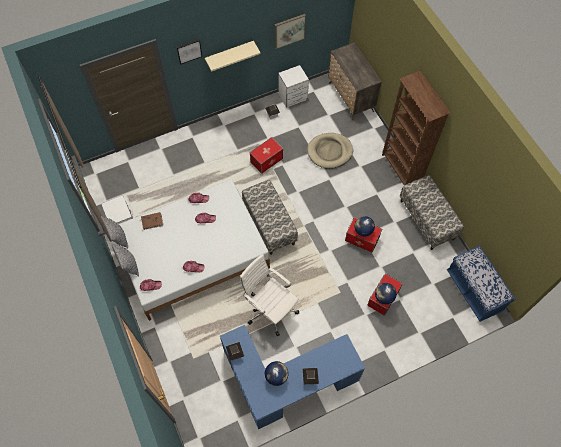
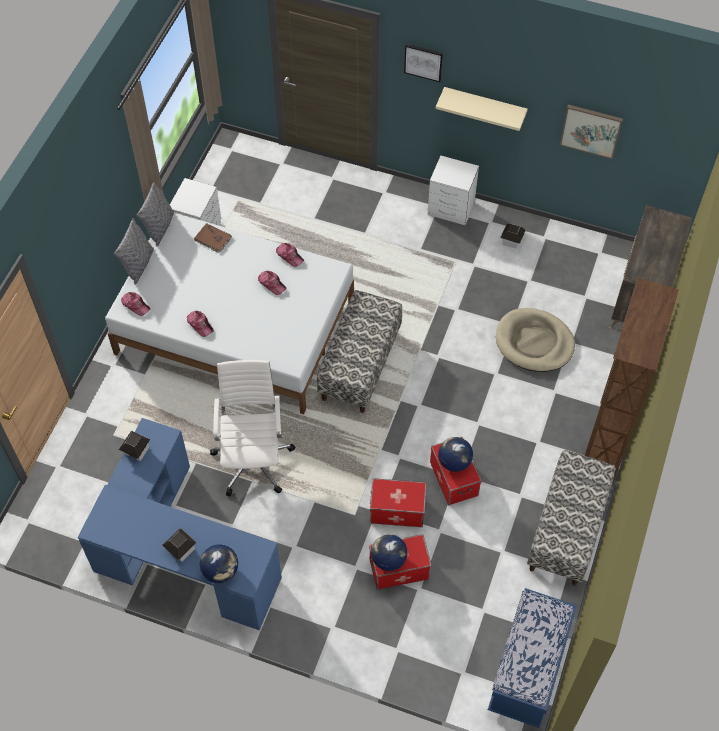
camera: 45 degrees right, 5 degrees down
(266, 160) = (441, 289): storage box -> storage box (397, 510)
(276, 376) = (149, 513): globe -> globe (221, 571)
(293, 97) = (563, 240): white nightstand -> white nightstand (451, 209)

